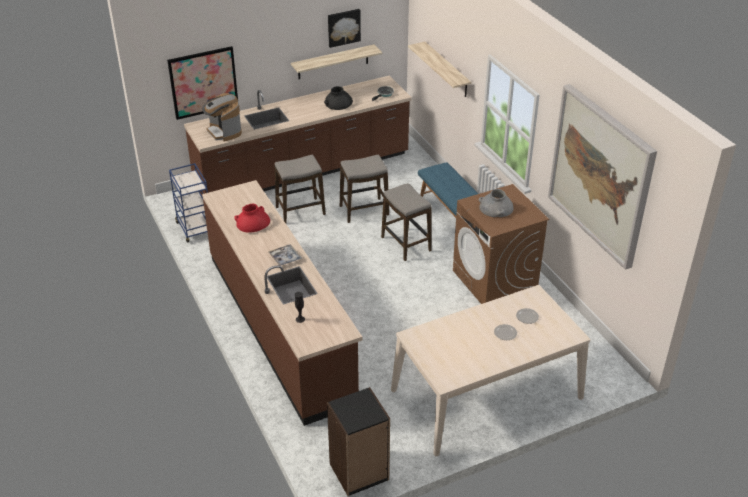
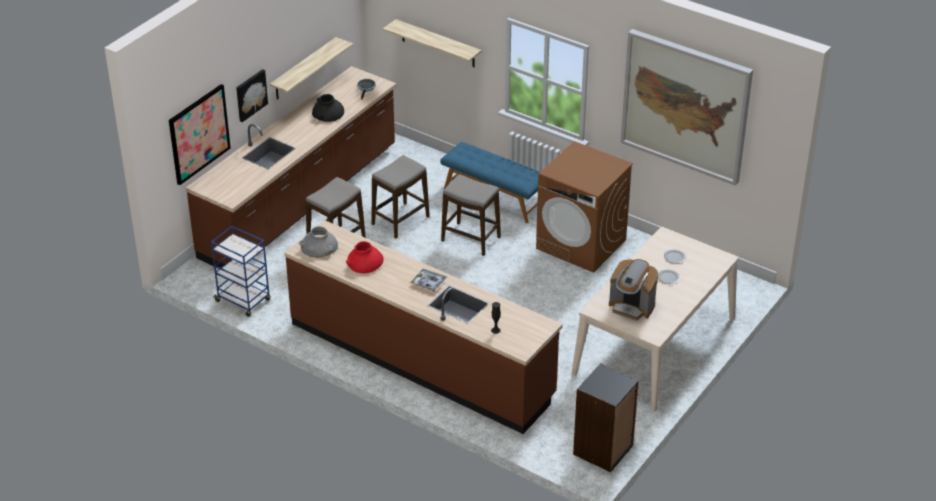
camera: 30 degrees left, 0 degrees up
(224, 132) = (239, 182): coffee machine -> coffee machine (632, 306)
(343, 27) = (310, 28): picture -> picture (250, 95)
(496, 208) = (579, 169): grey vase -> grey vase (319, 247)

